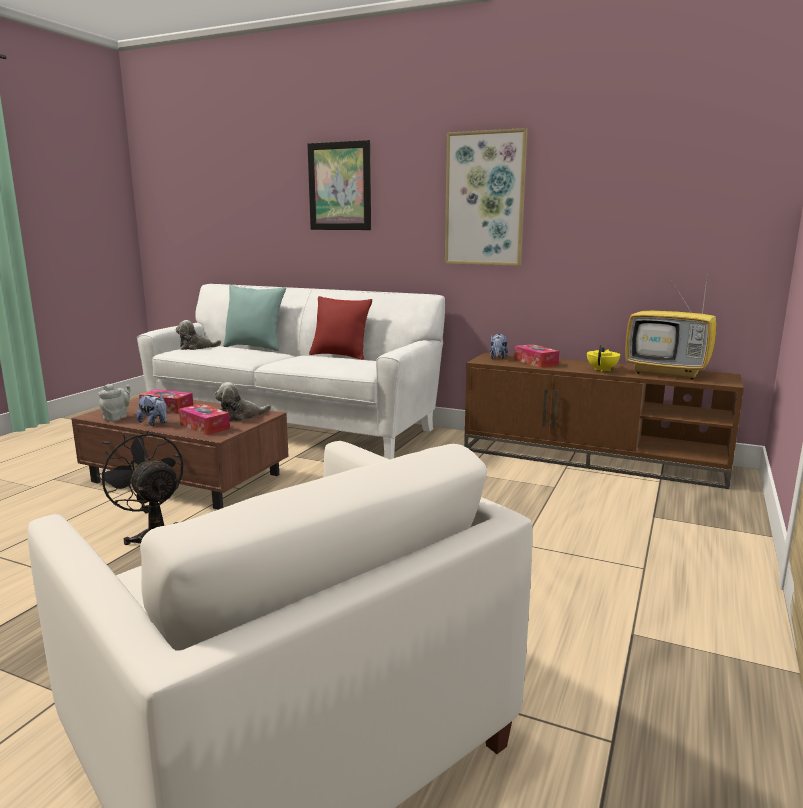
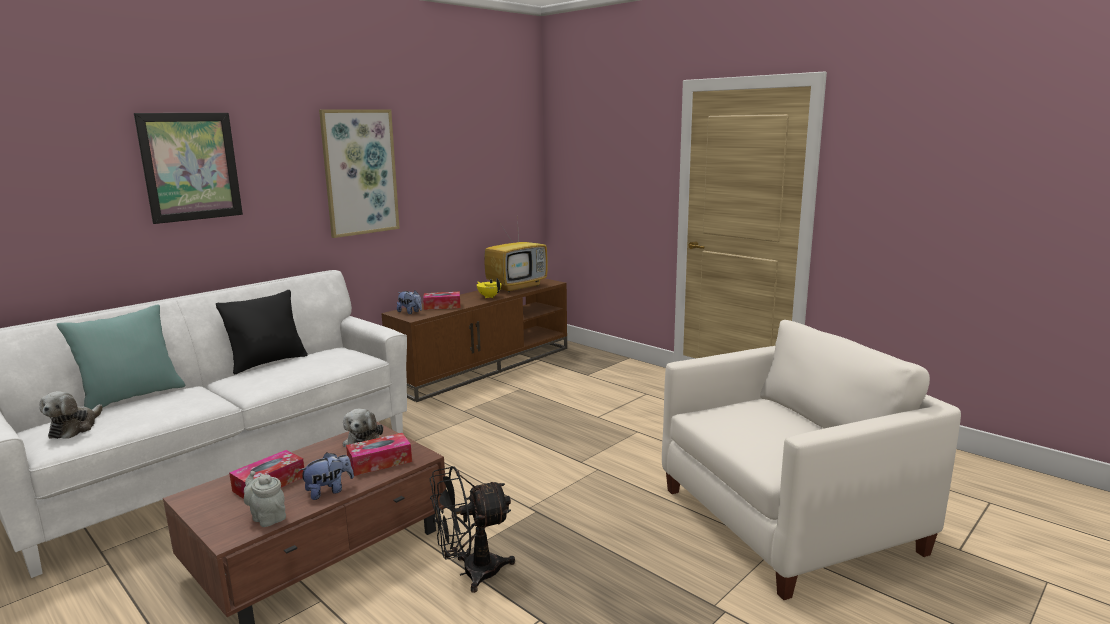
camera: 70 degrees left, 0 degrees up
(340, 355) = (268, 362): red pillow -> black pillow

